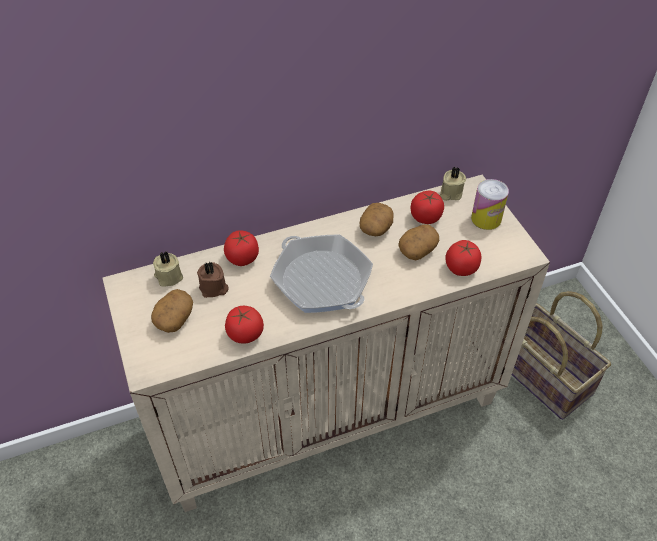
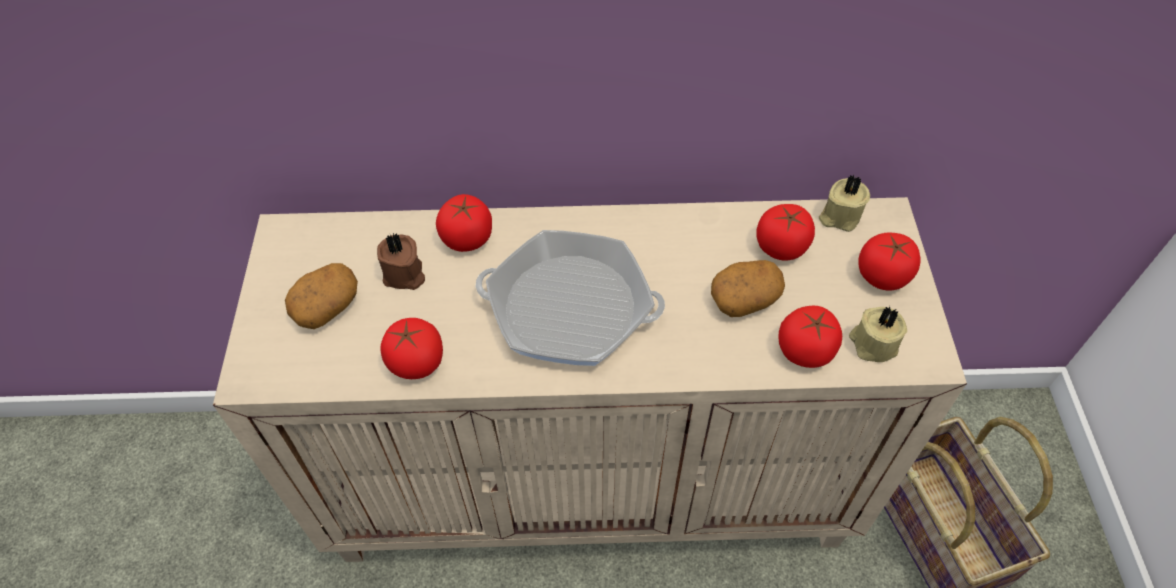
camera: 20 degrees right, 5 degrees up
(168, 276) = (349, 238): beige candle -> beige candle (872, 344)
(321, 280) = (570, 307): frying pan -> frying pan turned 60 degrees counterclockwise
(376, 228) = (692, 244): potato -> none
(486, 219) = (883, 276): can -> tomato

